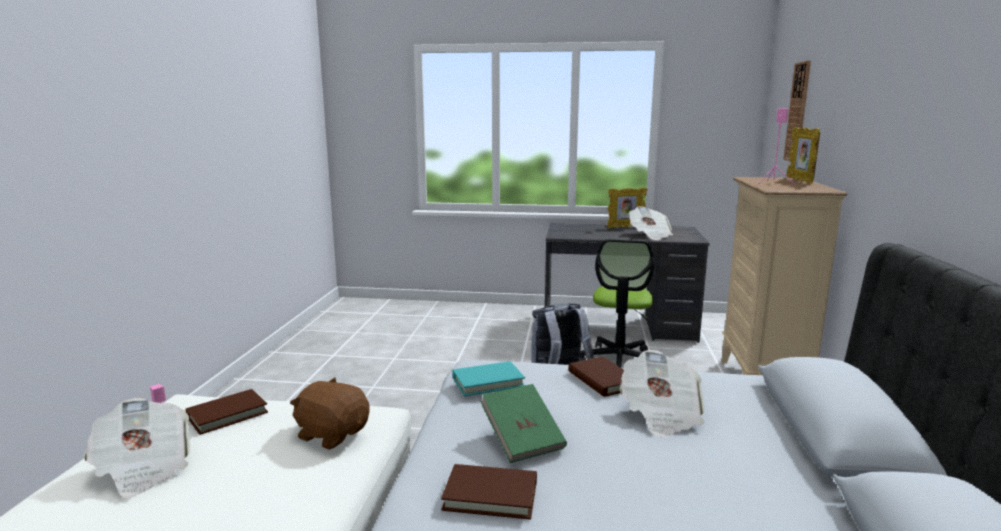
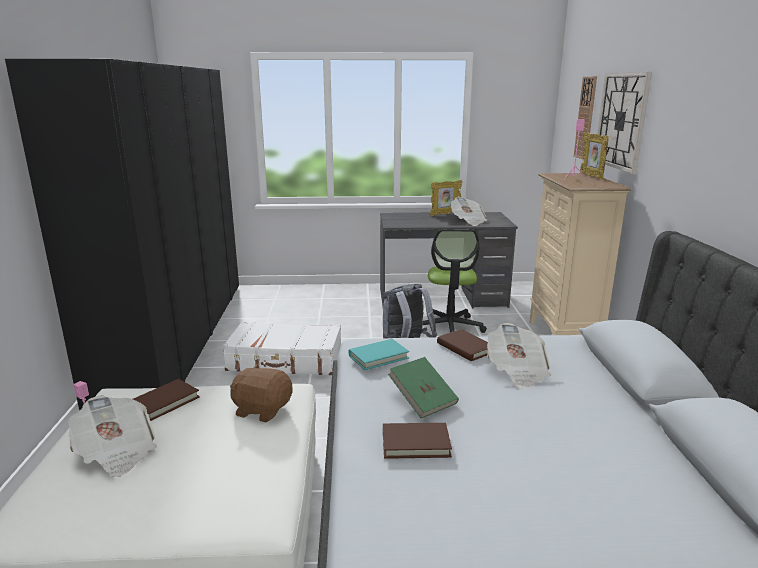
camera: 10 degrees left, 5 degrees up
(309, 350) = (179, 338): none -> black wardrobe
(414, 384) = (285, 360): none -> white suitcase
(837, 110) = (621, 121): none -> wall clock

